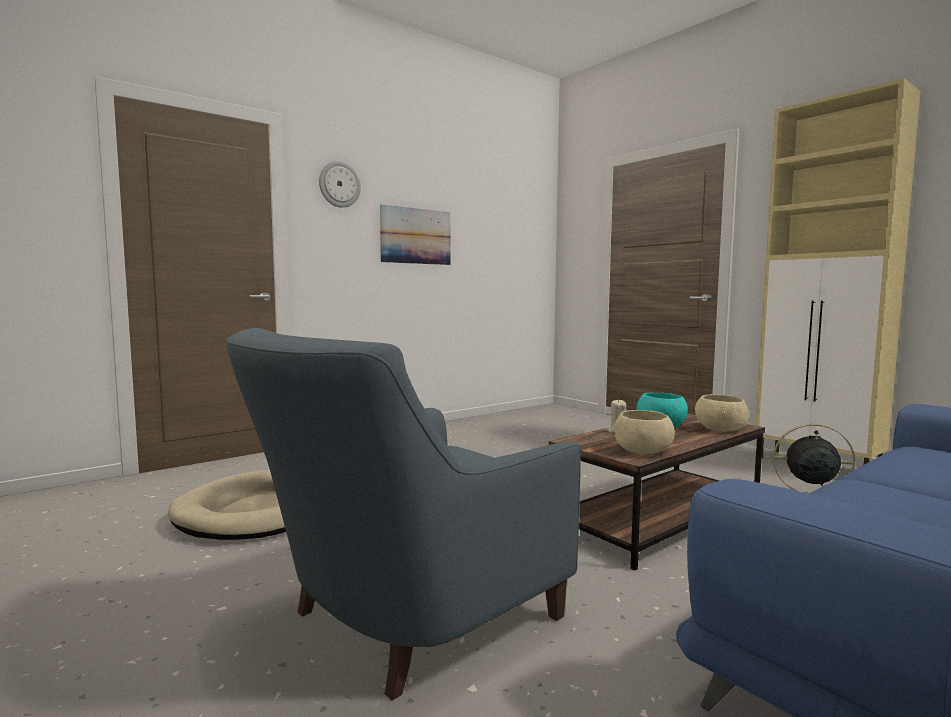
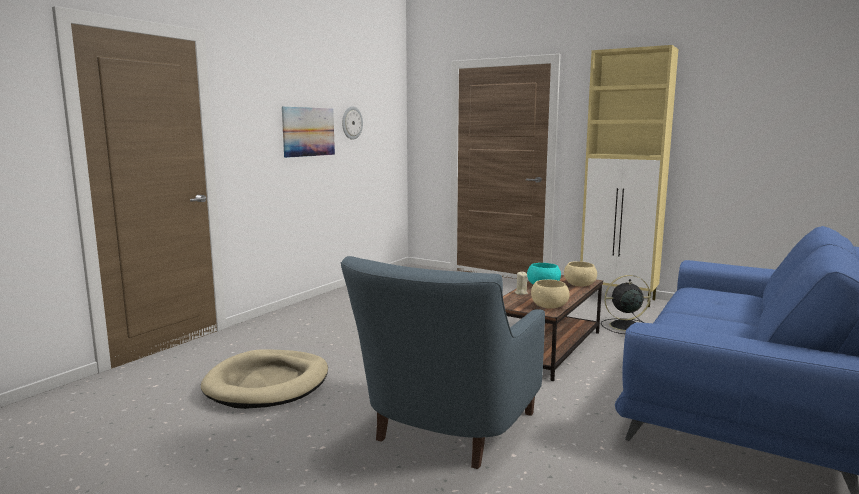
camera: 20 degrees left, 5 degrees up
(339, 184) = (251, 91): wall clock -> wall clock (351, 123)

